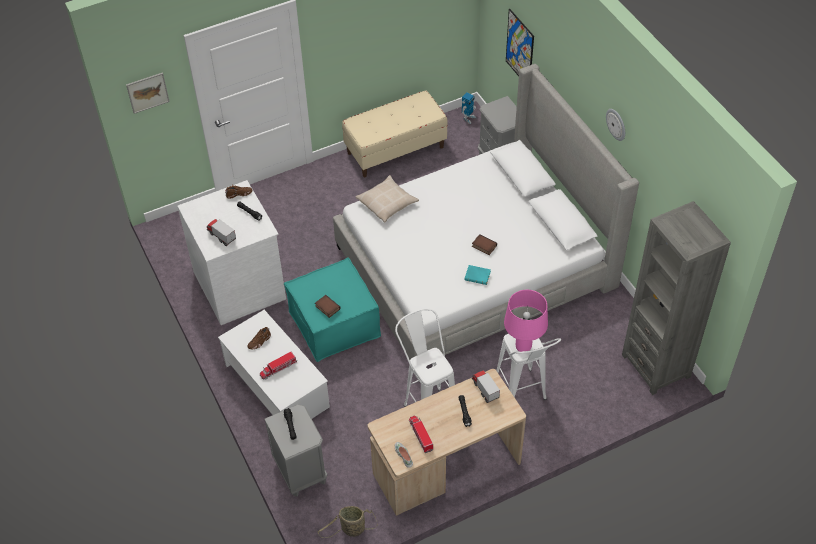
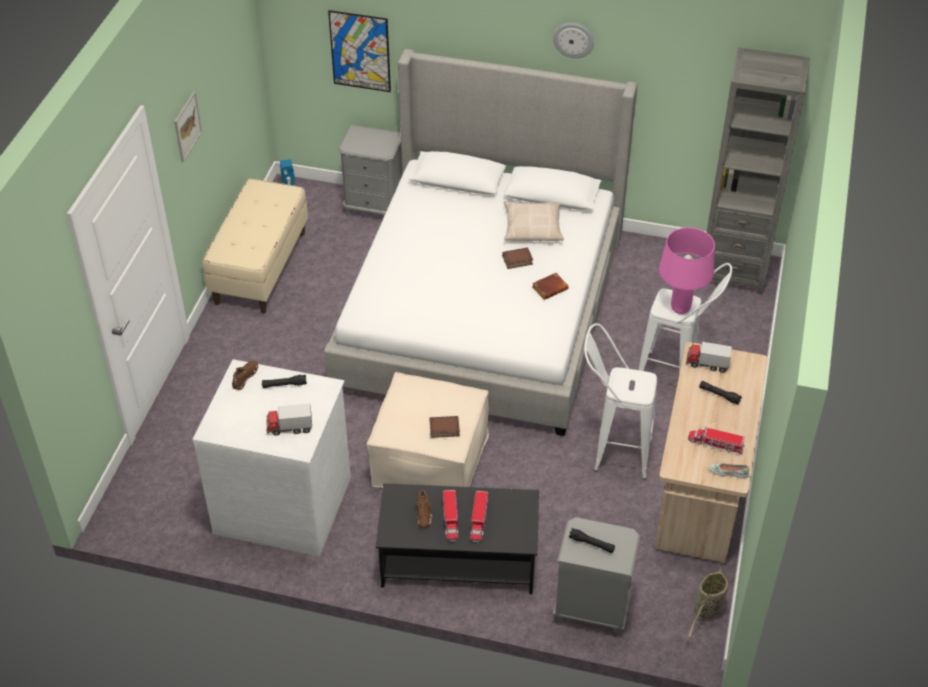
camera: 50 degrees left, 5 degrees down
(147, 92) = (54, 323): picture -> picture (187, 126)
(267, 356) = (450, 520): none -> toy truck
(277, 386) = (459, 559): white coffee table -> black coffee table
(334, 324) = (430, 459): turquoise ottoman -> beige ottoman
(387, 203) = (376, 291): beige pillow -> beige pillow (533, 227)
(478, 276) = (550, 288): turquoise book -> brown book

